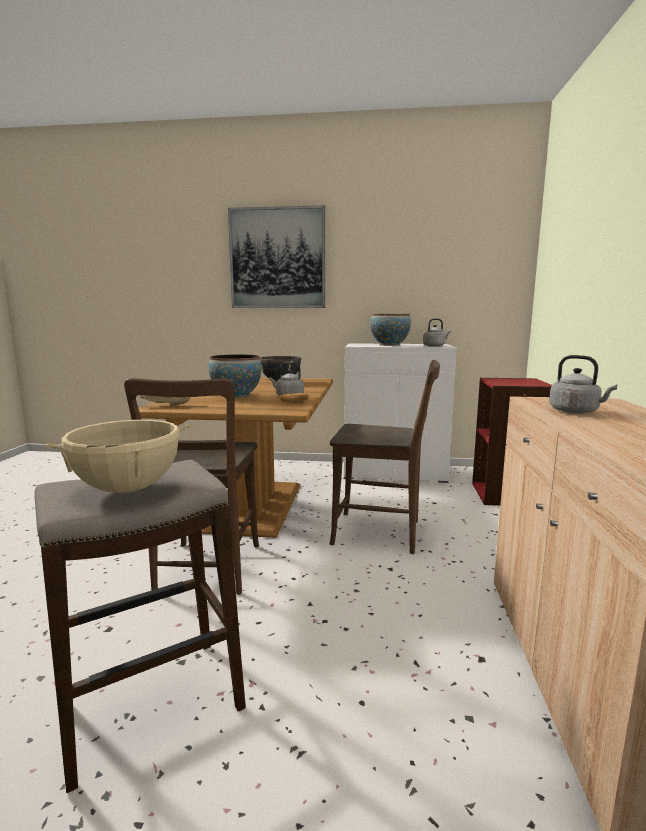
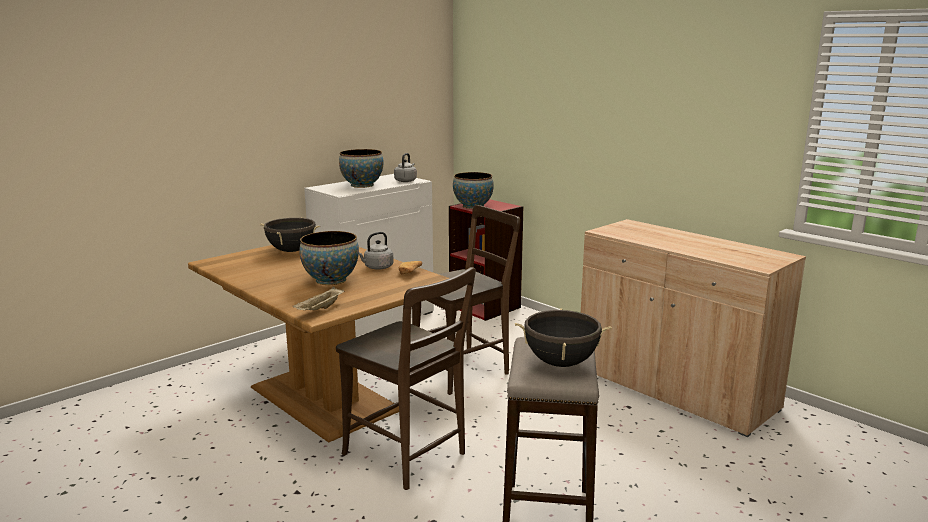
camera: 50 degrees left, 5 degrees up
(128, 489) = (561, 363): beige cooking pot -> black cooking pot
(277, 258) = (213, 92): picture -> none
(501, 380) = (473, 206): none -> bowl
(576, 412) = (645, 237): grey kettle -> none

